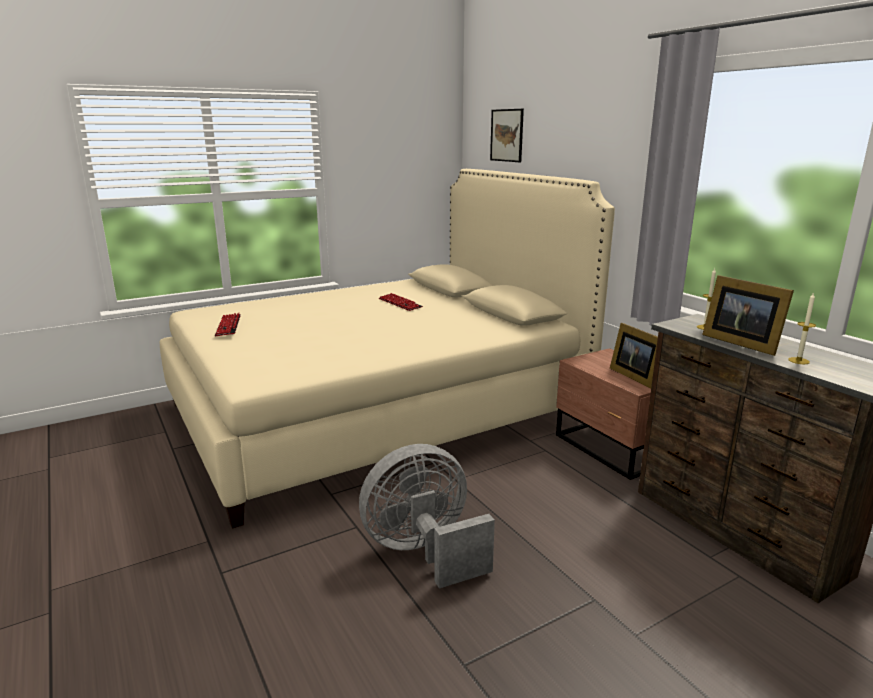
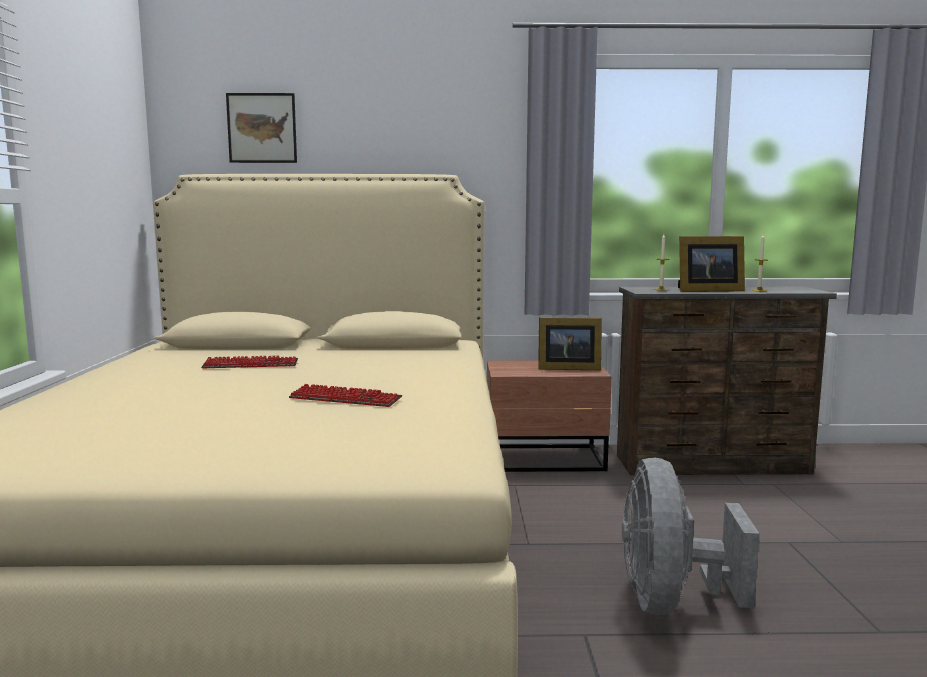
camera: 60 degrees left, 10 degrees down
(228, 326) = (119, 448): keyboard -> keyboard (345, 399)

